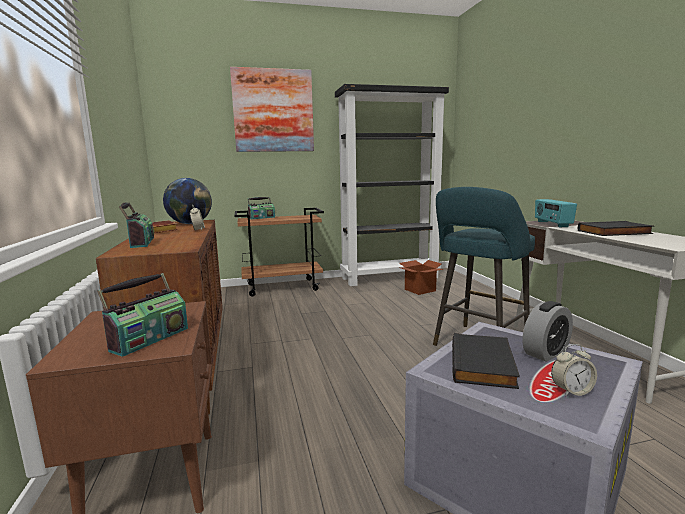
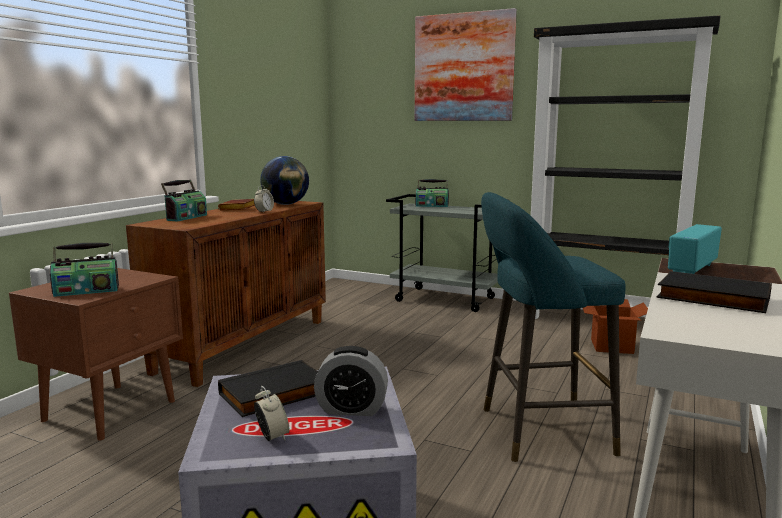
camera: 40 degrees right, 0 degrees up
(283, 287) = (446, 299): brown cart -> grey cart
(571, 391) = (272, 437): alarm clock -> alarm clock turned 150 degrees counterclockwise

